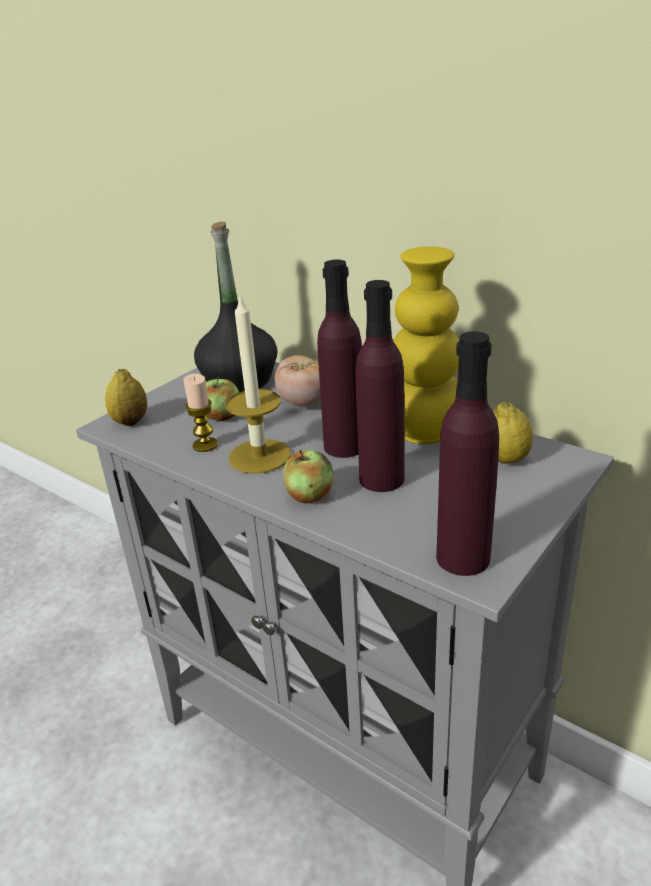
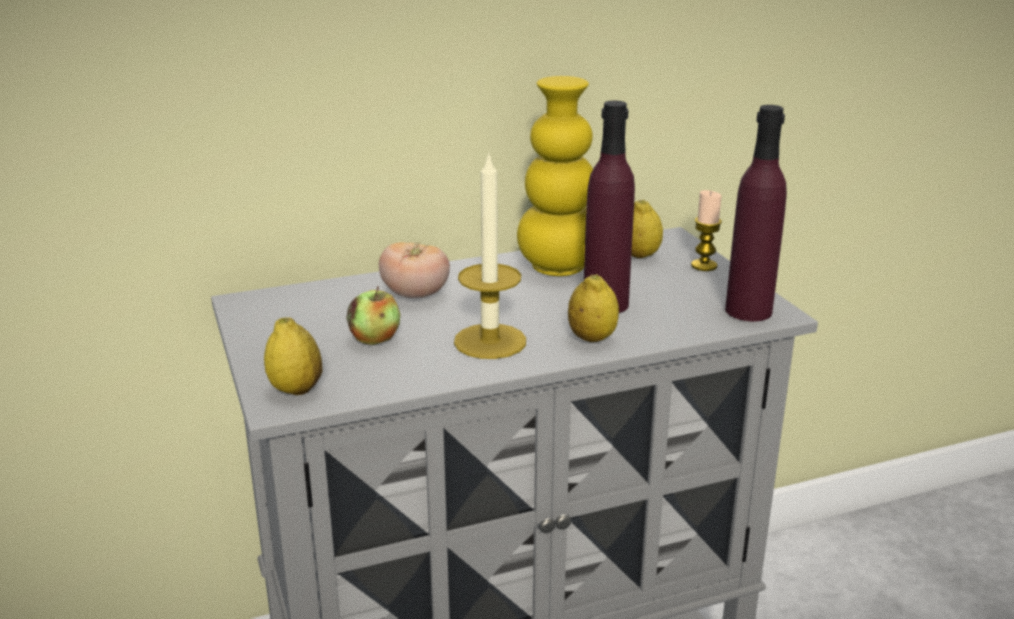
camera: 60 degrees left, 5 degrees down
(205, 445) = (425, 361): candle -> candle (704, 266)
(239, 381) = (307, 311): black bottle -> none
(309, 495) = (592, 338): apple -> lemon
(344, 446) = (530, 302): purple bottle -> none

